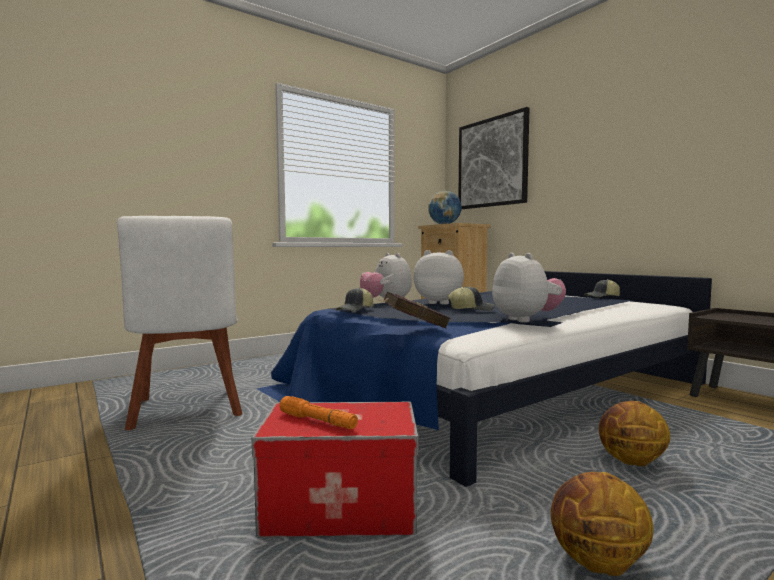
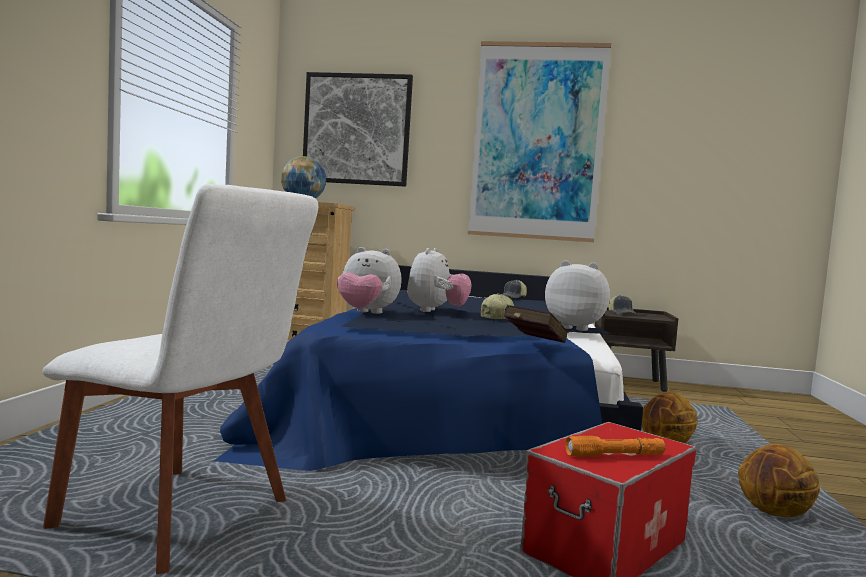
camera: 45 degrees left, 0 degrees up
(355, 310) = (389, 327): cap -> cap (622, 313)
(439, 303) = (436, 311): plush toy -> plush toy turned 135 degrees clockwise
(640, 138) = (537, 142): none -> picture

